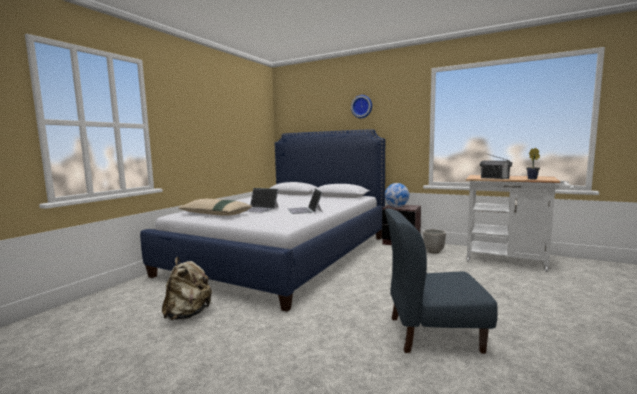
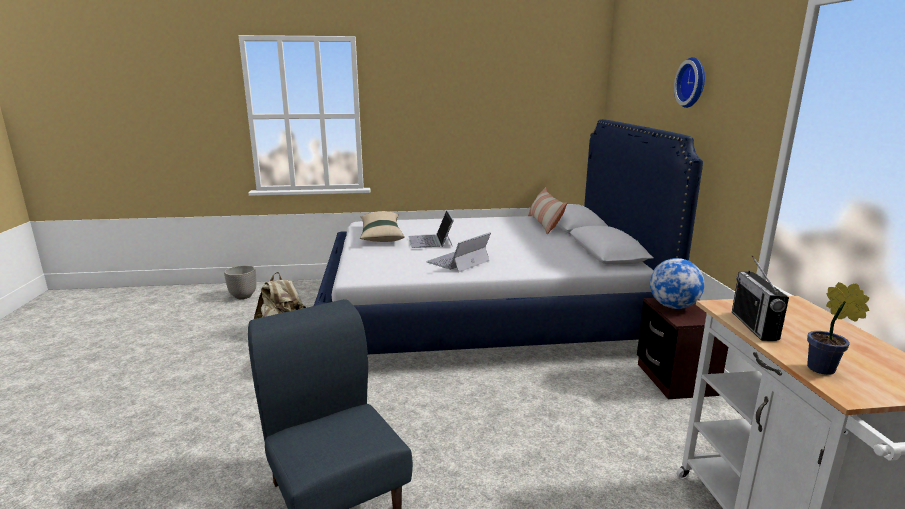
camera: 55 degrees right, 10 degrees up
(281, 195) = (544, 224): none -> pillow
(434, 251) = (681, 424): planter -> planter (243, 296)

